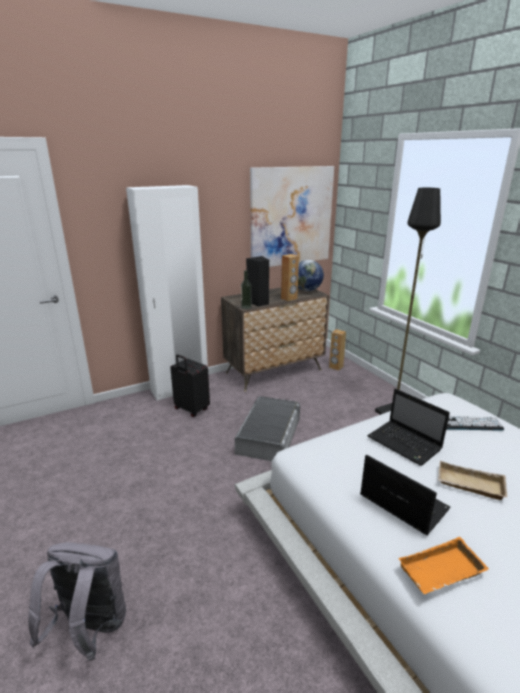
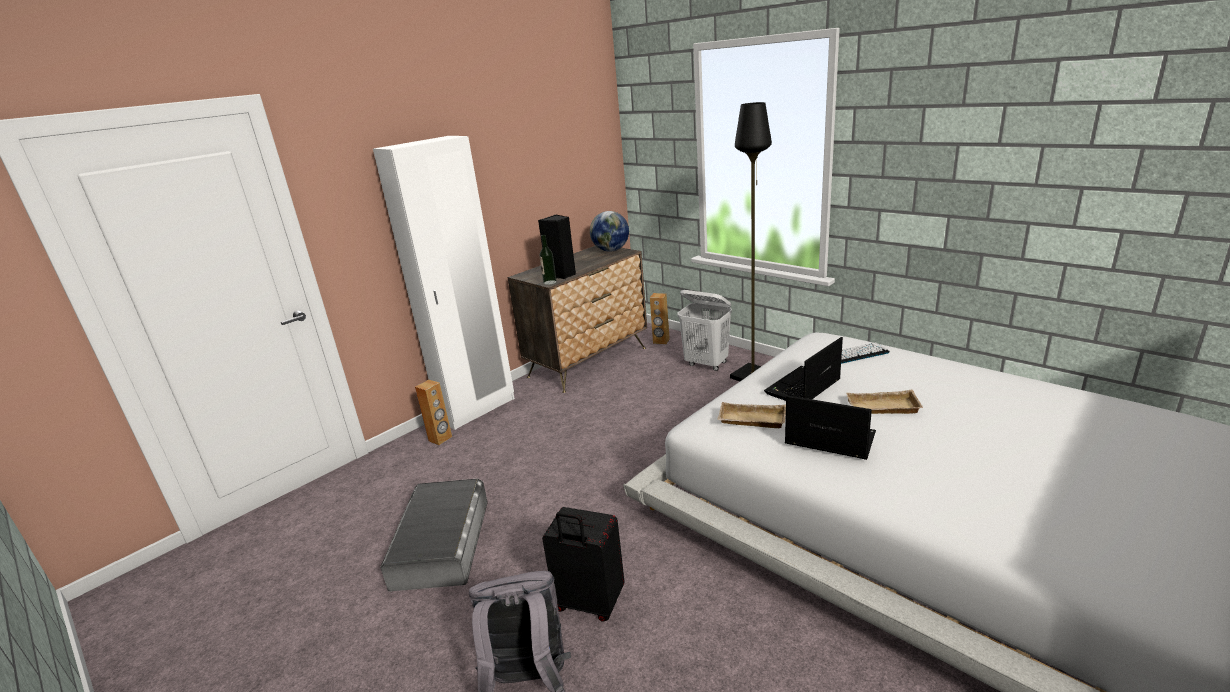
camera: 15 degrees left, 0 degrees up
(191, 409) = (507, 429): black suitcase -> black suitcase (589, 604)
(269, 435) = (622, 432): grey storage box -> grey storage box (442, 543)
(289, 299) = (596, 263): brown speaker -> brown speaker (440, 439)
(291, 217) = (573, 160): picture -> none
(344, 463) = (750, 420): none -> beige tray
(362, 394) = (707, 364): none -> white laundry basket
(405, 444) = (802, 388): laptop -> laptop turned 105 degrees clockwise
(441, 573) = (895, 485): orange tray -> none

